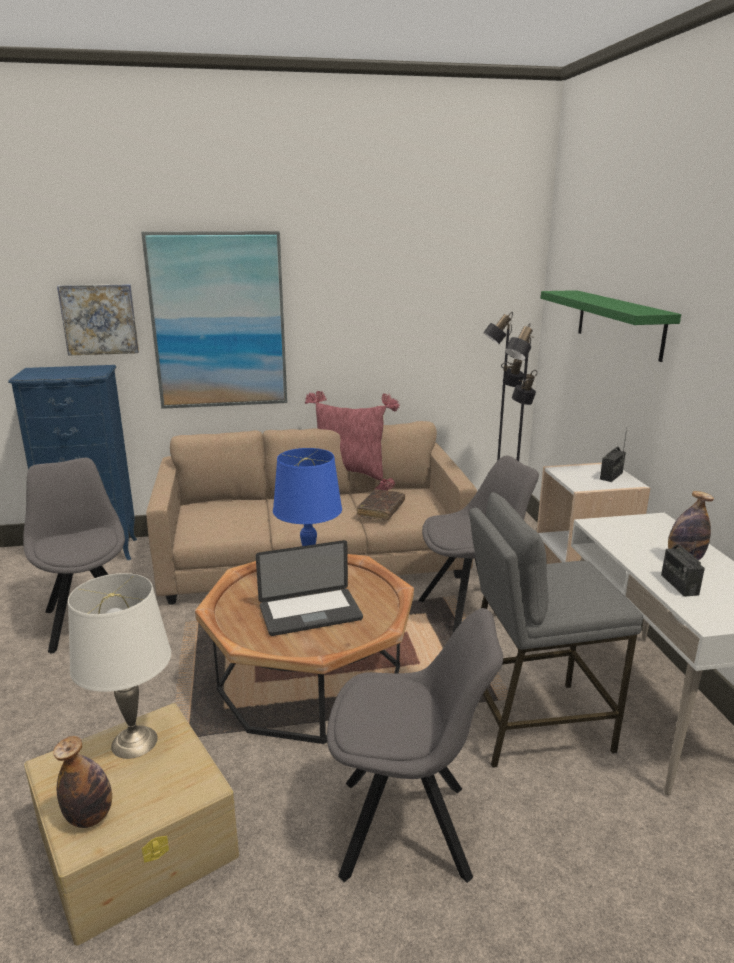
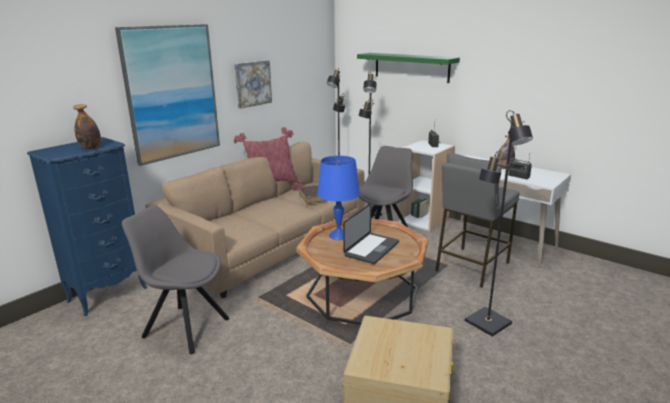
camera: 40 degrees left, 0 degrees up
(90, 817) = (419, 368): bottle -> bottle (90, 148)
(99, 319) = (86, 101): picture -> picture (252, 83)
(135, 741) = (380, 336): white table lamp -> none
(406, 829) = (487, 322): grey chair -> black floor lamp

